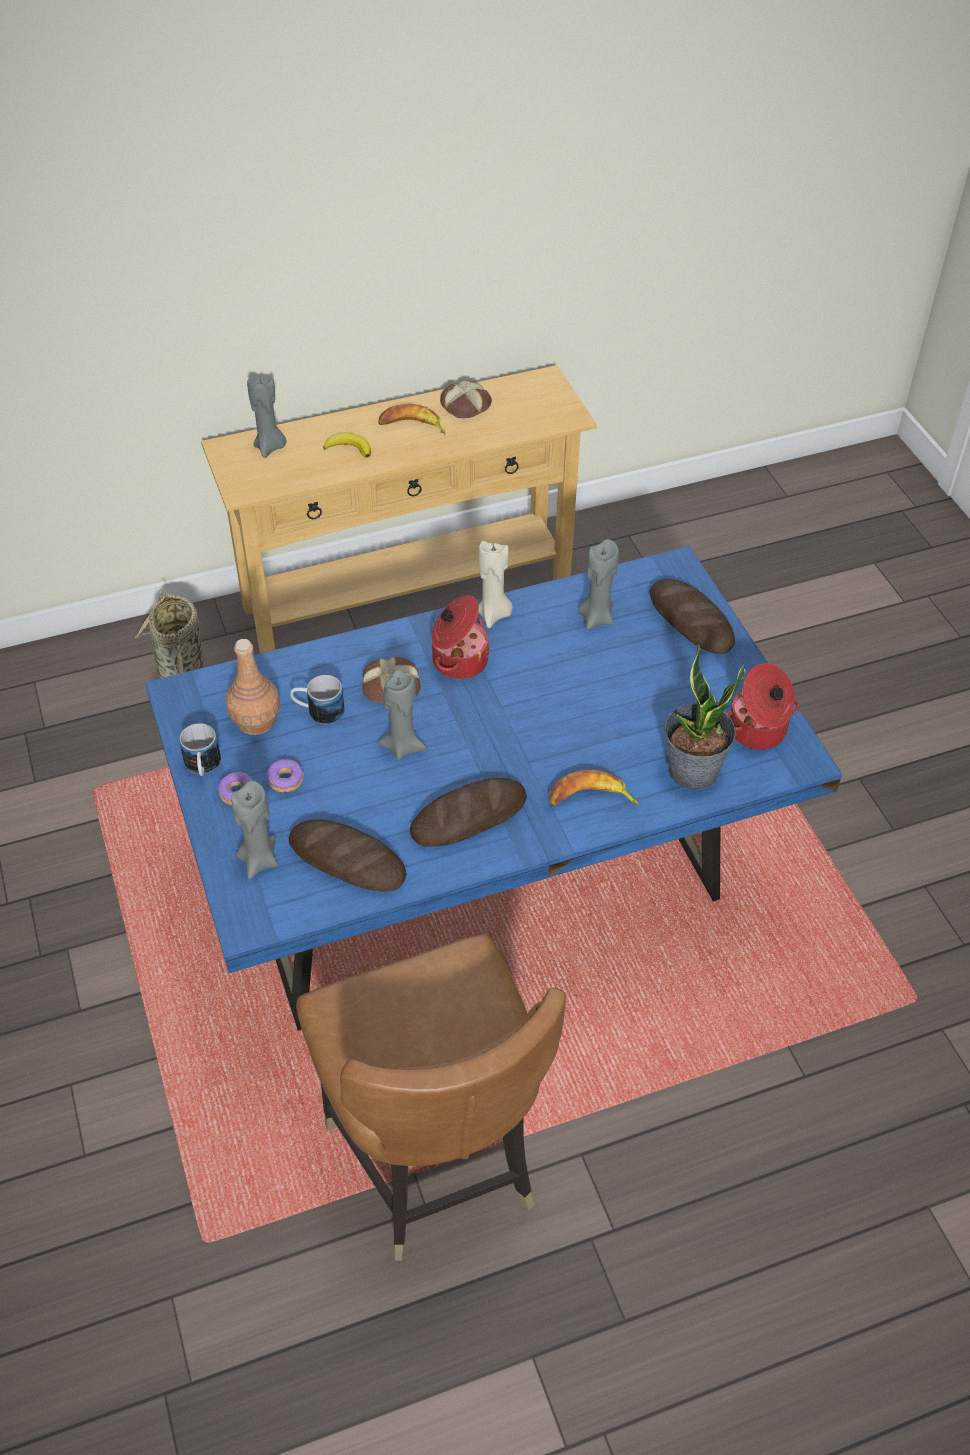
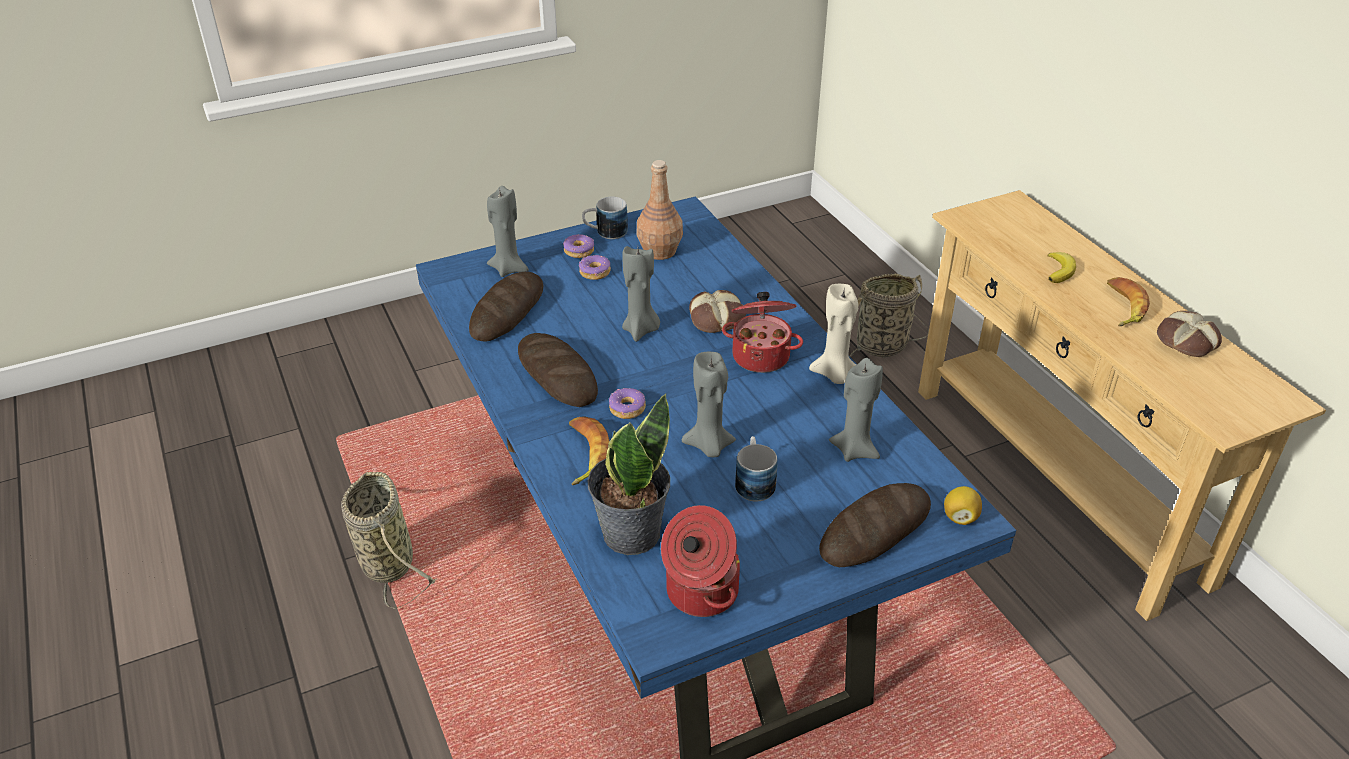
camera: 85 degrees right, 10 degrees down
(270, 447) = (1031, 225): grey candle -> grey candle (709, 446)
(318, 711) = (677, 281): mug -> mug (754, 481)
(434, 1160) = (386, 560): brown chair -> basket
(528, 764) = (627, 409): none -> donut
(676, 572) = (960, 517): none -> lemon

